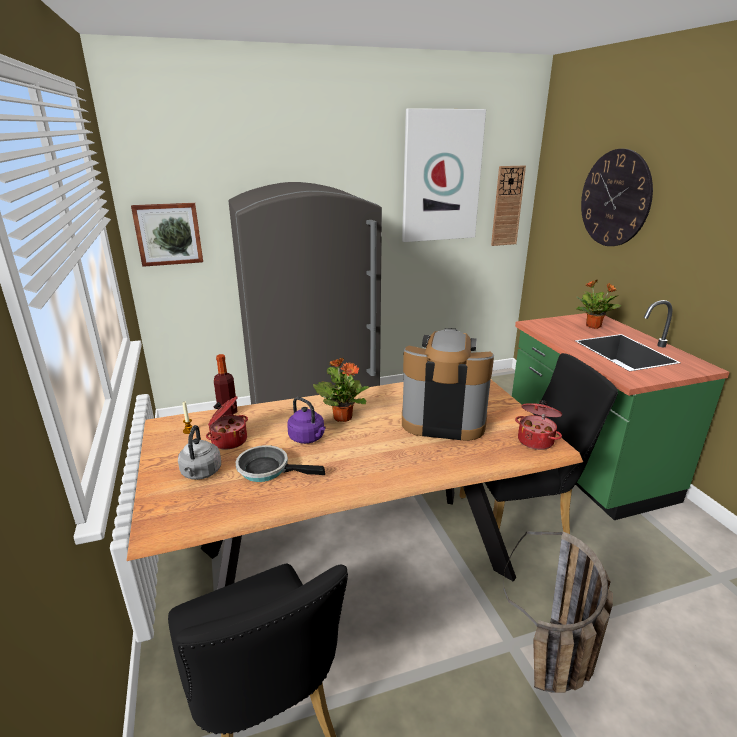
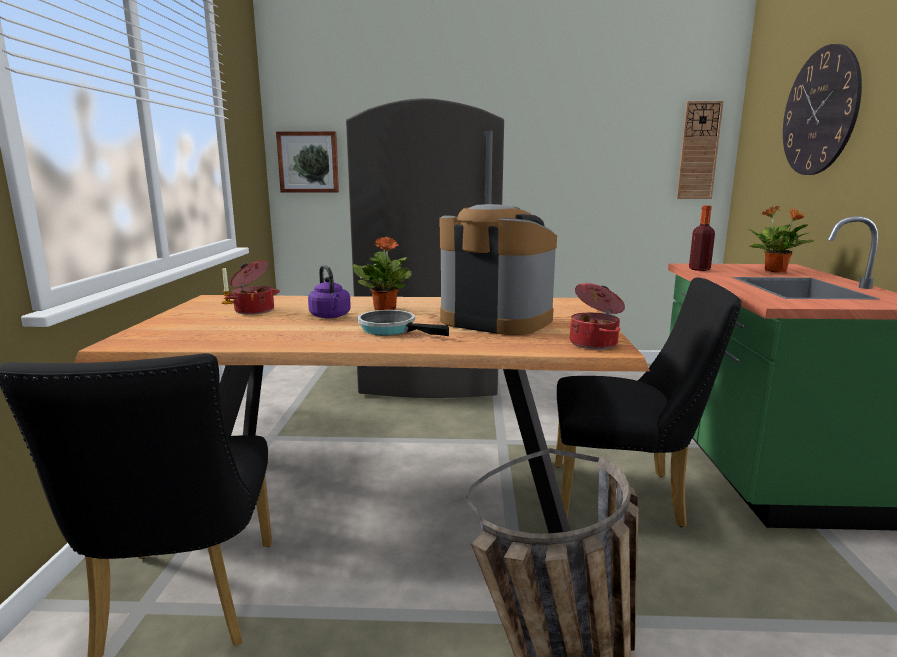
camera: 20 degrees right, 10 degrees down
(201, 473) = (201, 323): grey kettle -> none
(228, 412) = (278, 297): bottle -> bottle (699, 269)
(268, 469) = (264, 328): frying pan -> frying pan (391, 329)
(441, 177) = (609, 112): picture -> none

